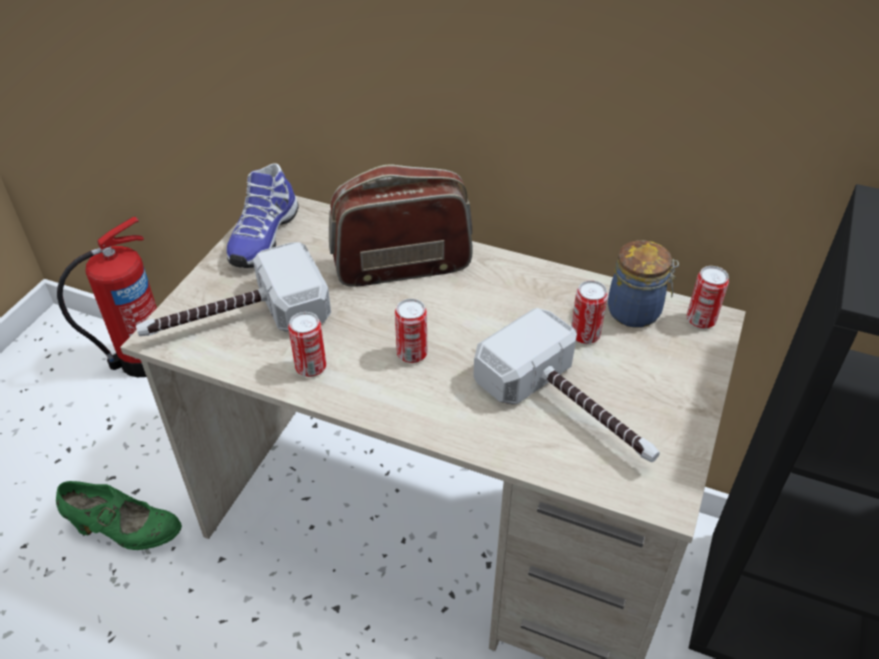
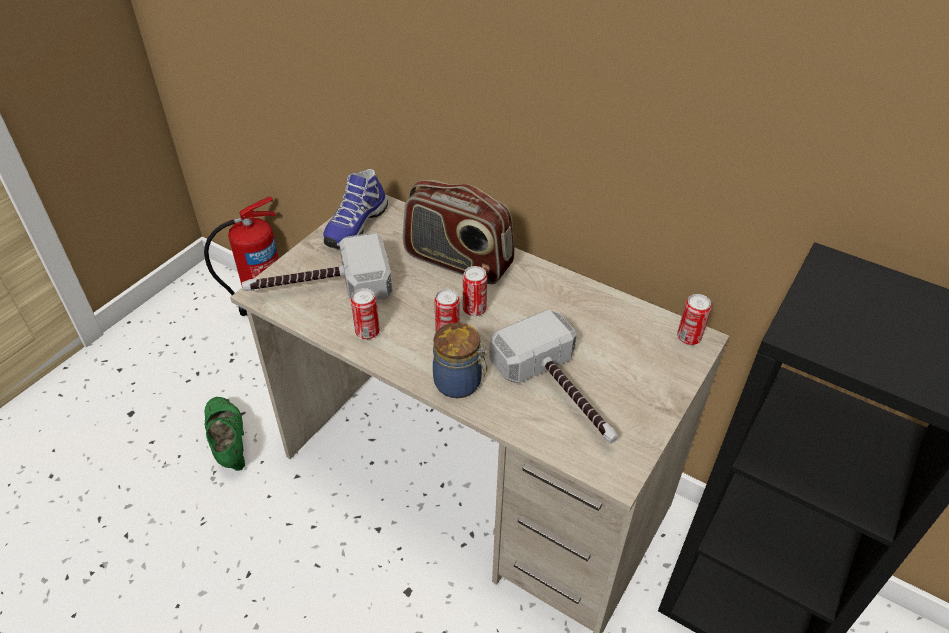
camera: 10 degrees right, 0 degrees up
(125, 531) = (228, 443): green shoe -> green shoe turned 135 degrees counterclockwise
(402, 265) = (457, 261): radio -> radio turned 150 degrees counterclockwise
(585, 335) = (589, 337): can -> can (474, 309)
(636, 312) = (637, 324): jar -> jar (459, 383)

